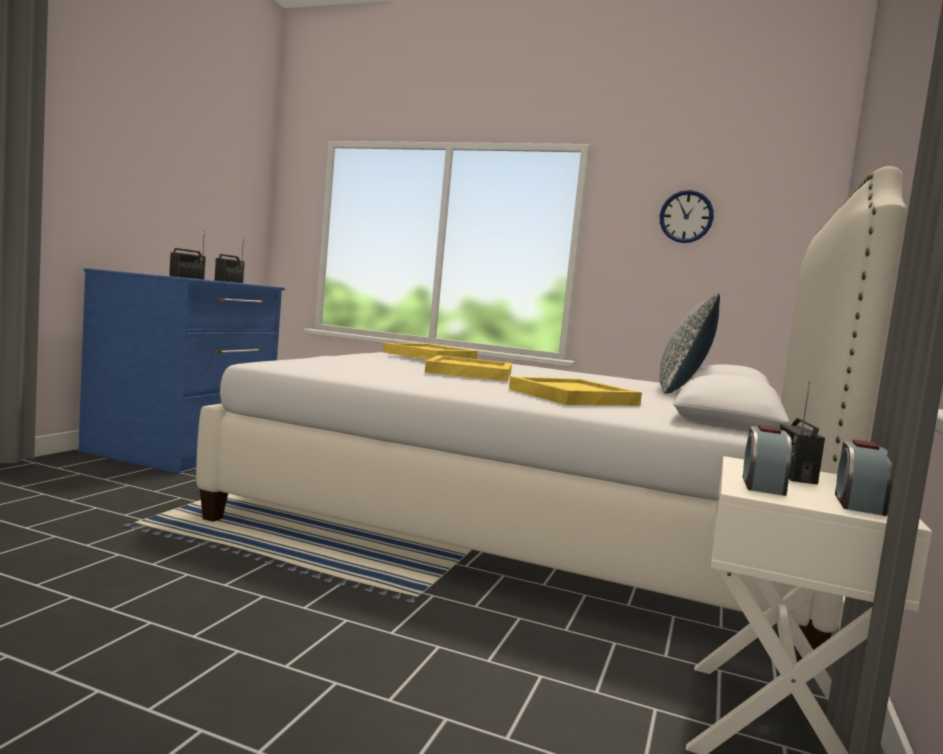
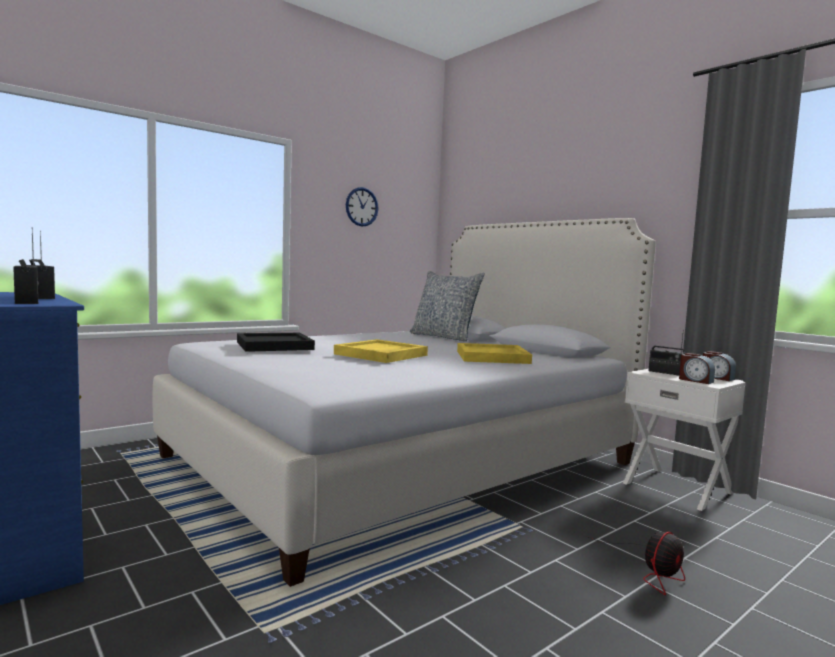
camera: 60 degrees left, 0 degrees up
(374, 687) = (652, 571): none -> fan
(431, 356) = (275, 345): yellow tray -> black tray

